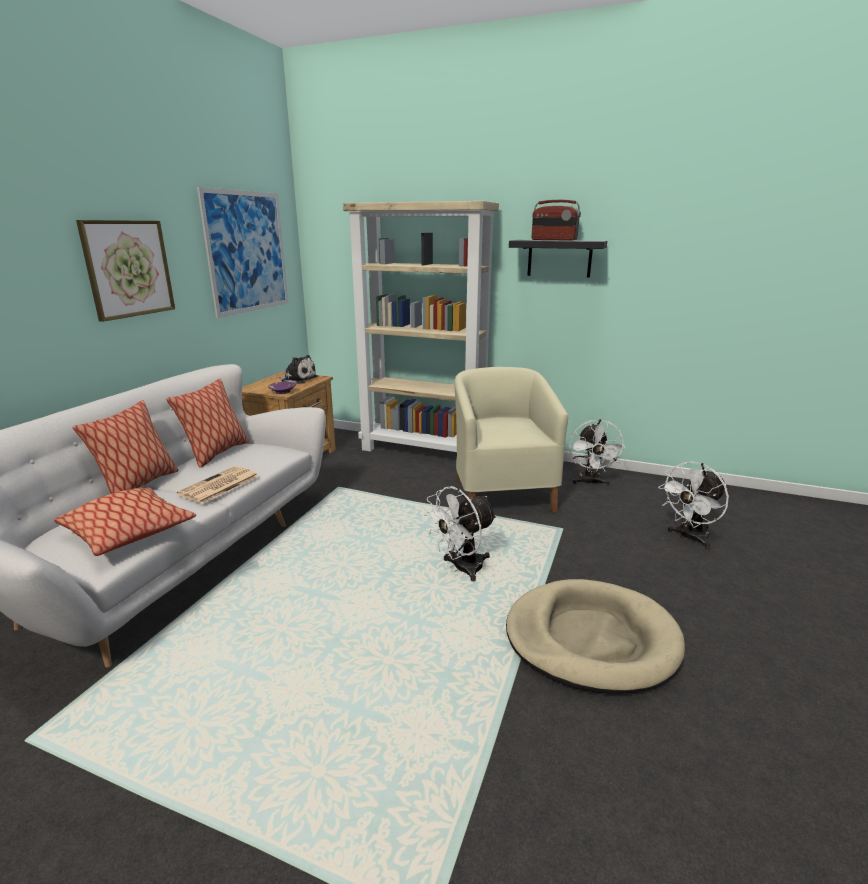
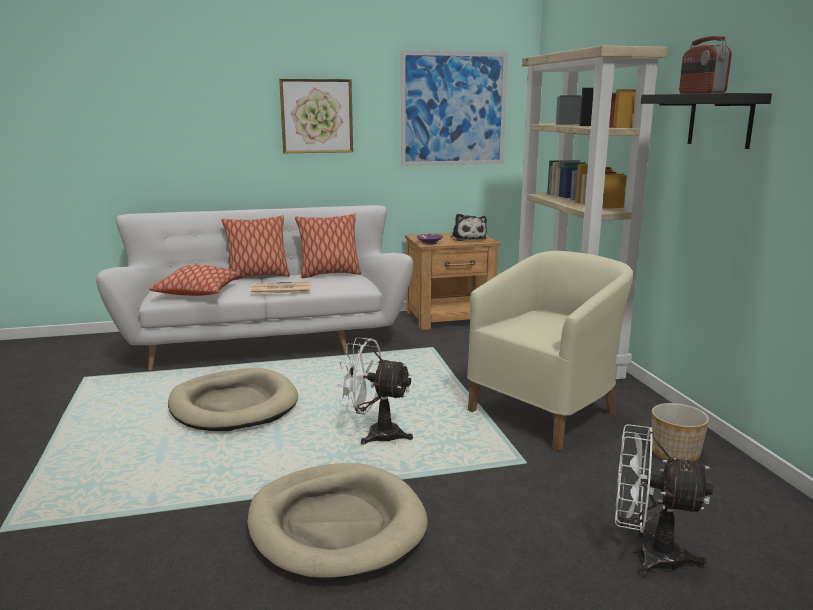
camera: 55 degrees right, 5 degrees down
(308, 627) = (233, 405): none -> beige dog bed
(590, 482) = (675, 453): white fan -> planter

